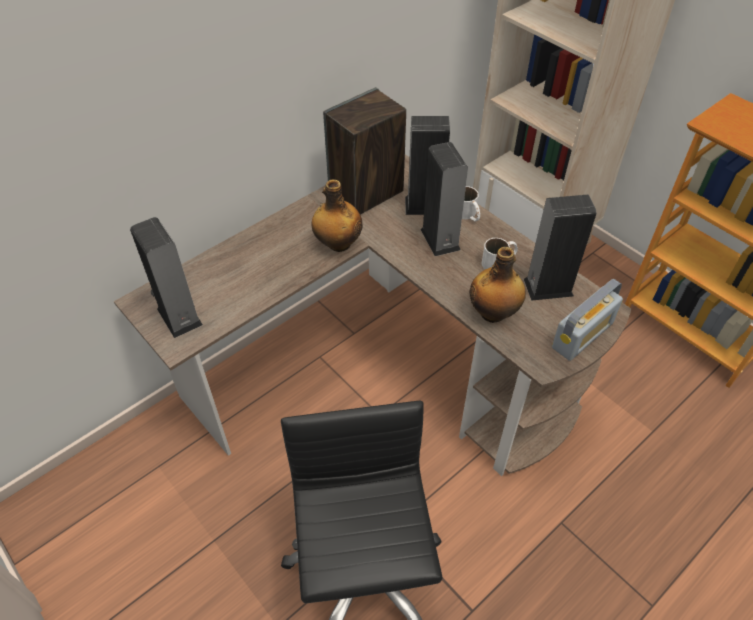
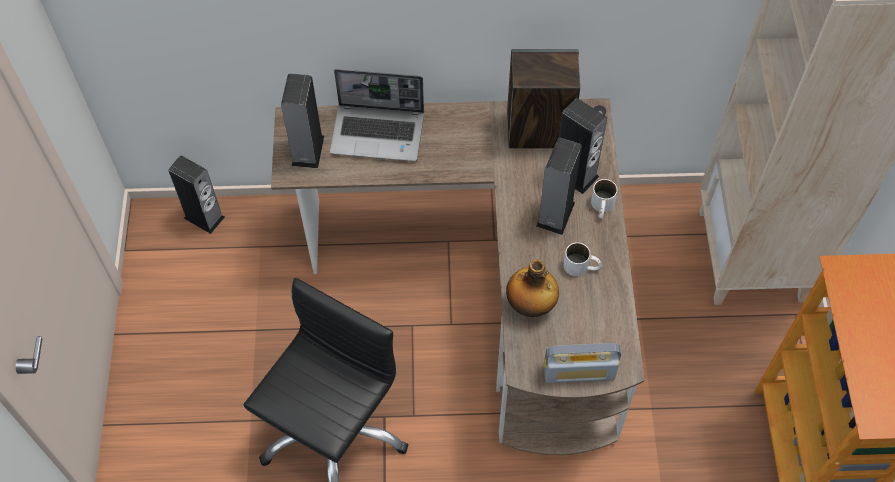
camera: 40 degrees right, 10 degrees up
(235, 266) = (379, 133): none -> laptop
(338, 244) = (471, 164): bottle -> none
(548, 287) = (597, 315): speaker -> speaker (204, 217)

